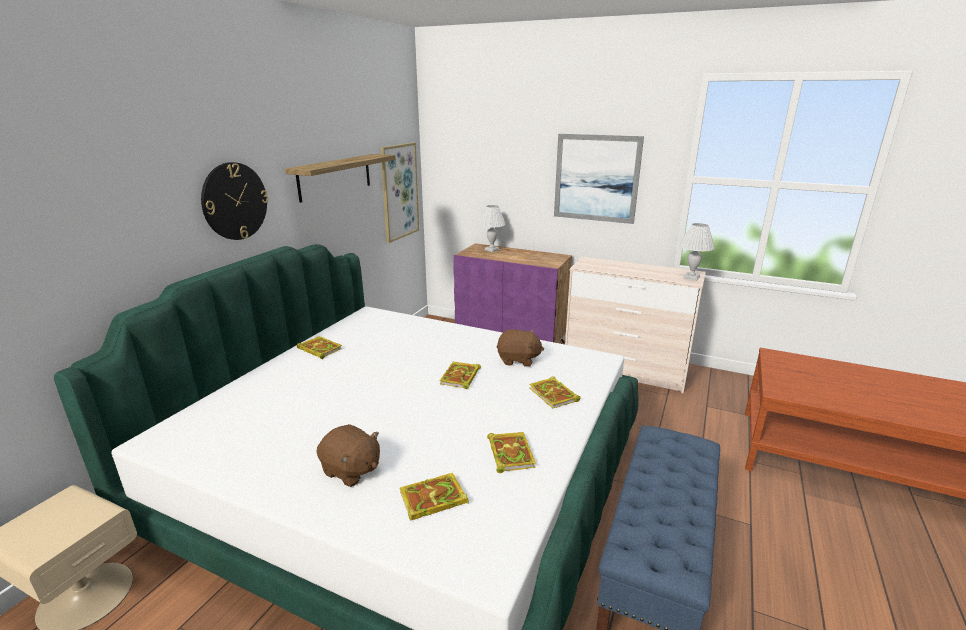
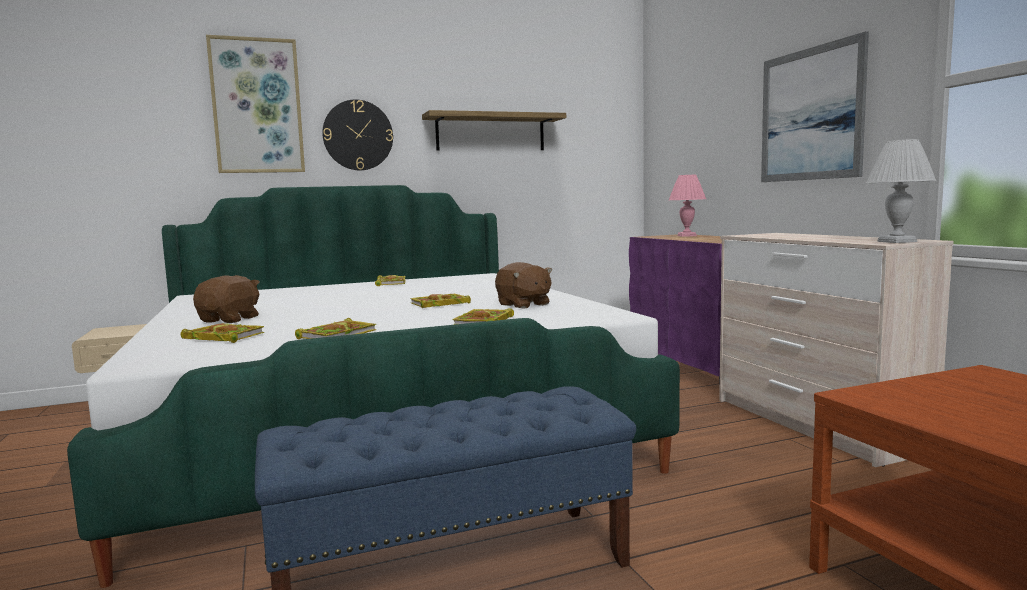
camera: 45 degrees right, 15 degrees down
(351, 470) = (230, 319): brown plush toy -> brown plush toy turned 150 degrees counterclockwise
(399, 191) = (596, 166): picture -> picture (257, 106)
(491, 249) = (686, 236): white table lamp -> pink table lamp

